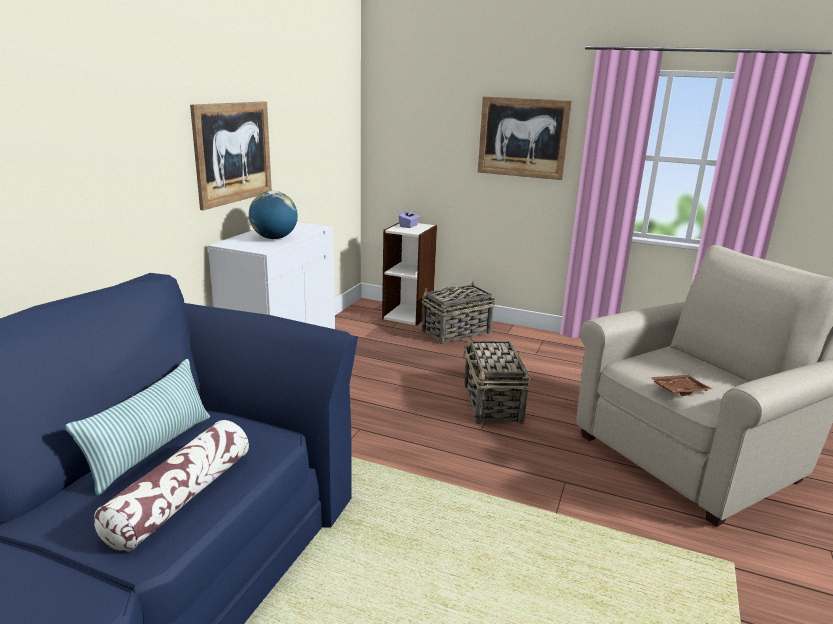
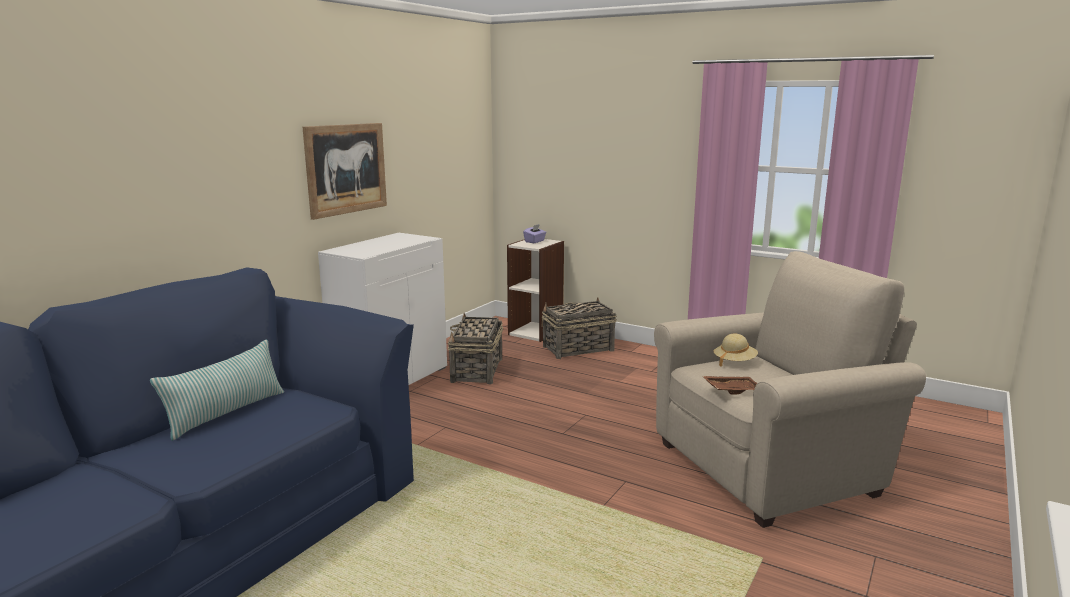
camera: 10 degrees right, 5 degrees down
(182, 497) = (235, 445): pillow -> none
(274, 238) = (380, 246): globe -> none
(492, 404) = (584, 412): basket -> basket (476, 371)
(523, 138) = (642, 152): picture -> none
(658, 356) = (734, 362): none -> beige hat

